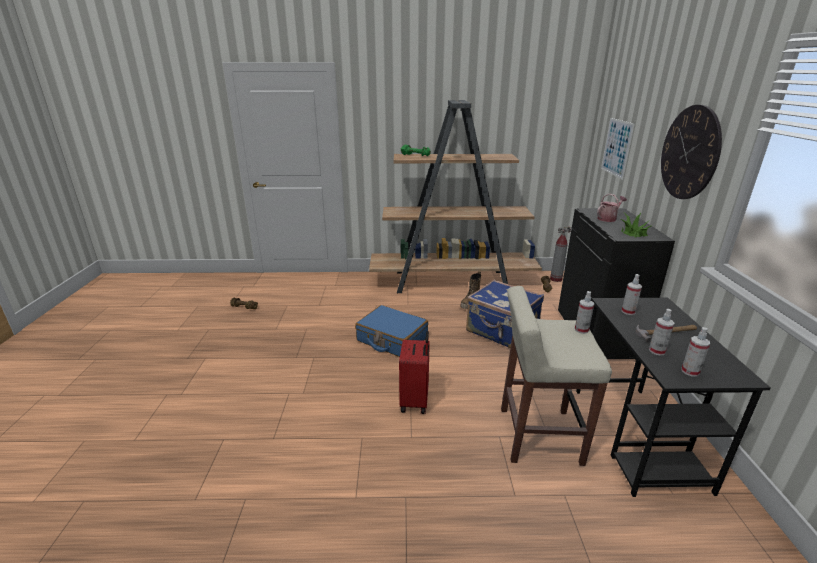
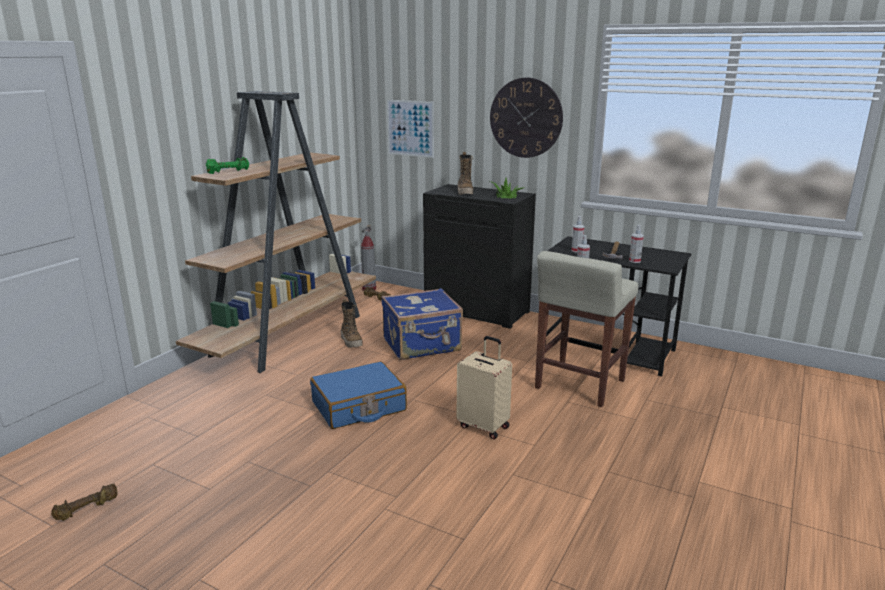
camera: 60 degrees left, 5 degrees down
(415, 401) = (484, 426): red suitcase -> beige suitcase
(608, 218) = (465, 193): watering can -> boot
(690, 371) = (664, 262): spray bottle -> none

